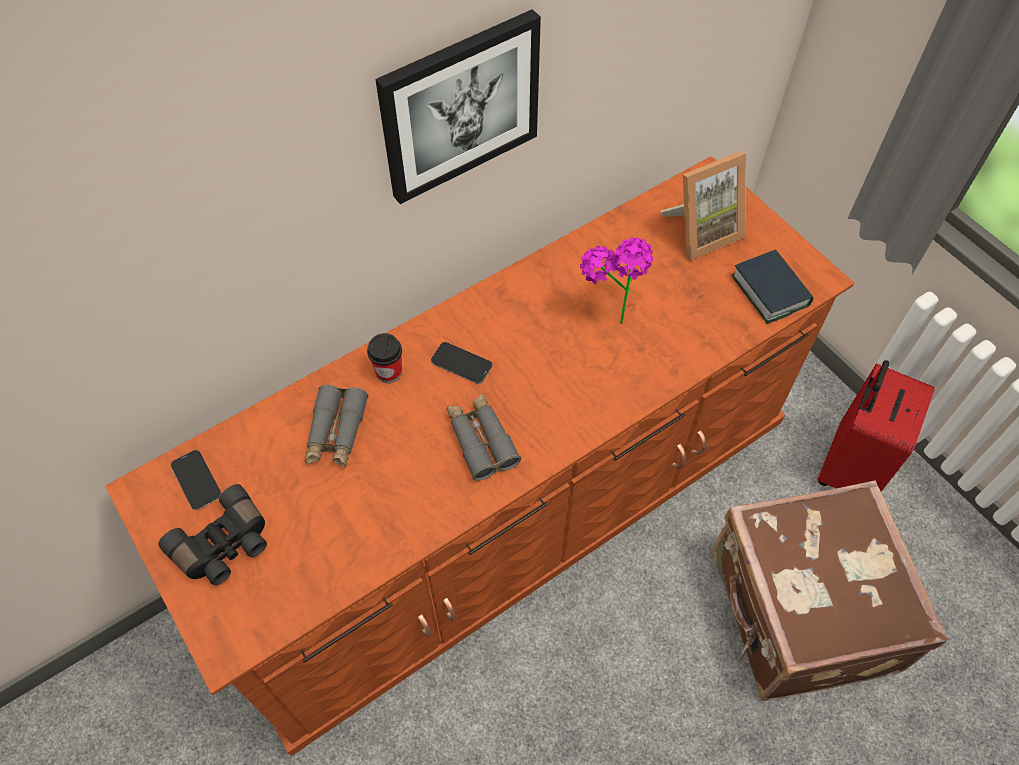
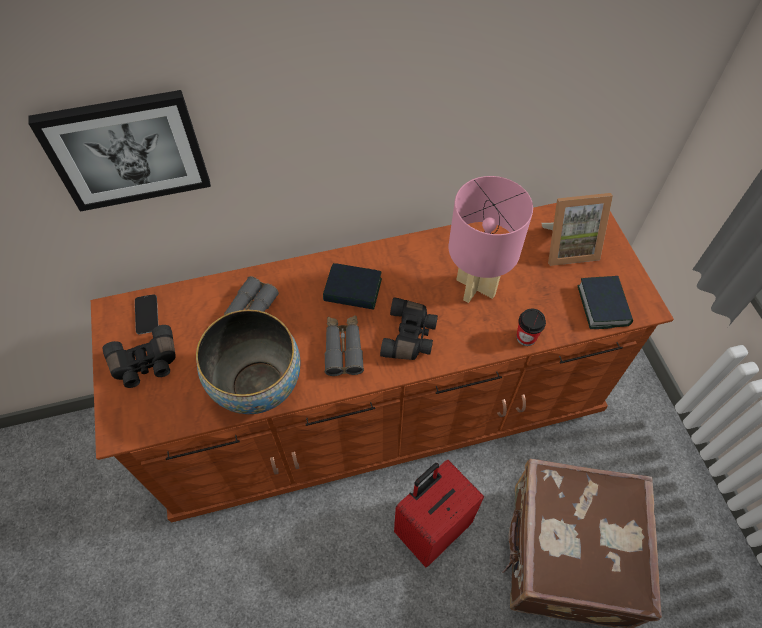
camera: 20 degrees right, 0 degrees up
(389, 372) = (301, 281): cup -> cup (526, 337)
(391, 524) = (258, 386): none -> bowl
(459, 106) = (386, 102): picture -> picture (127, 150)
(461, 364) = (353, 290): phone -> book
(558, 399) = (410, 336): none -> black binoculars
(611, 313) = (474, 287): potted plant -> pink table lamp
(848, 467) = (646, 460): red suitcase -> red suitcase (431, 528)

